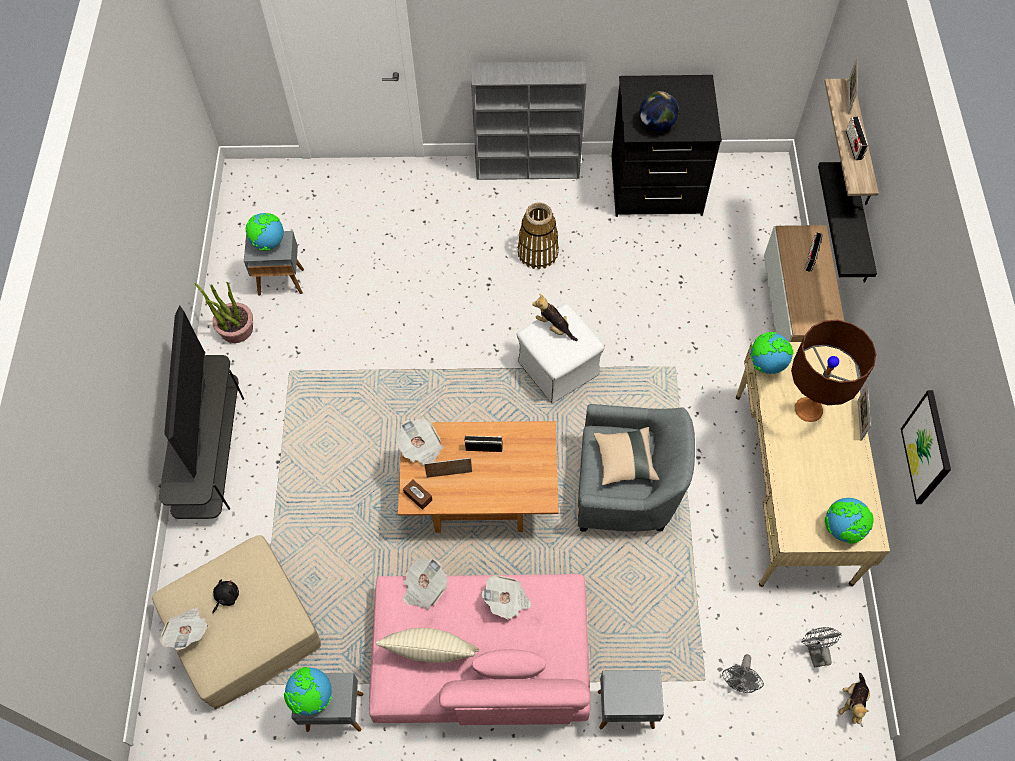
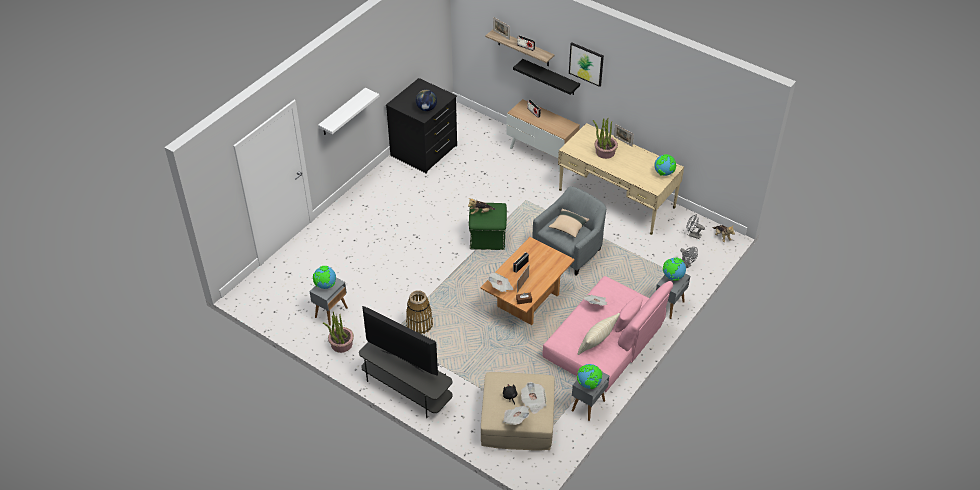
camera: 55 degrees left, 15 degrees down
(424, 588) = (565, 328): newspaper -> newspaper (533, 402)
(514, 36) = (342, 112): none -> white shelf
(528, 168) = (365, 187): grey bookcase -> none
(538, 252) = (417, 210): basket -> basket (419, 324)
(559, 368) = (488, 237): white ottoman -> green ottoman
(766, 363) = (573, 151): globe -> globe (672, 277)
(808, 409) = (605, 152): brown table lamp -> potted plant
(927, 448) = (669, 109): picture -> picture (586, 64)

